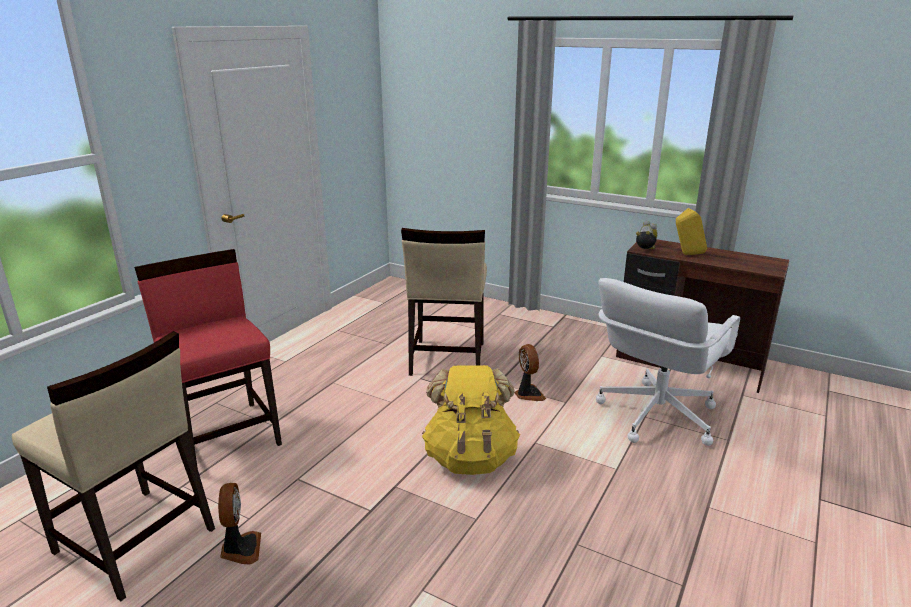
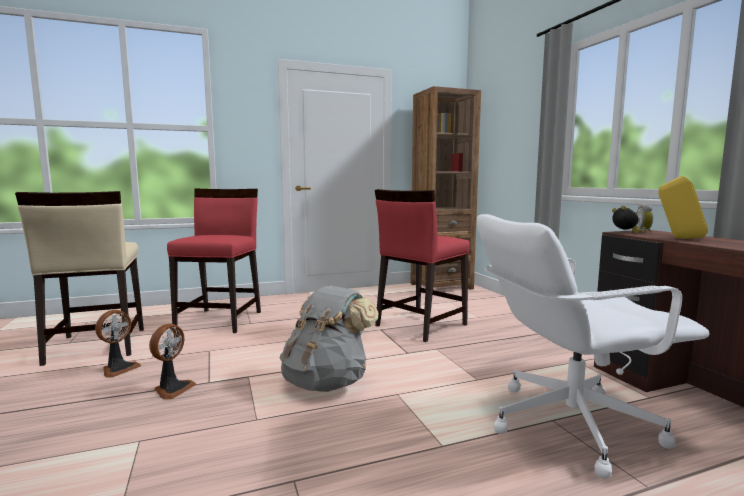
camera: 40 degrees right, 15 degrees down
(389, 294) = (441, 286): none -> brown bookcase
(446, 359) = (420, 325): beige chair -> red chair
(470, 458) = (327, 382): yellow backpack -> grey backpack
(528, 394) = (450, 363): fan -> fan (172, 389)

